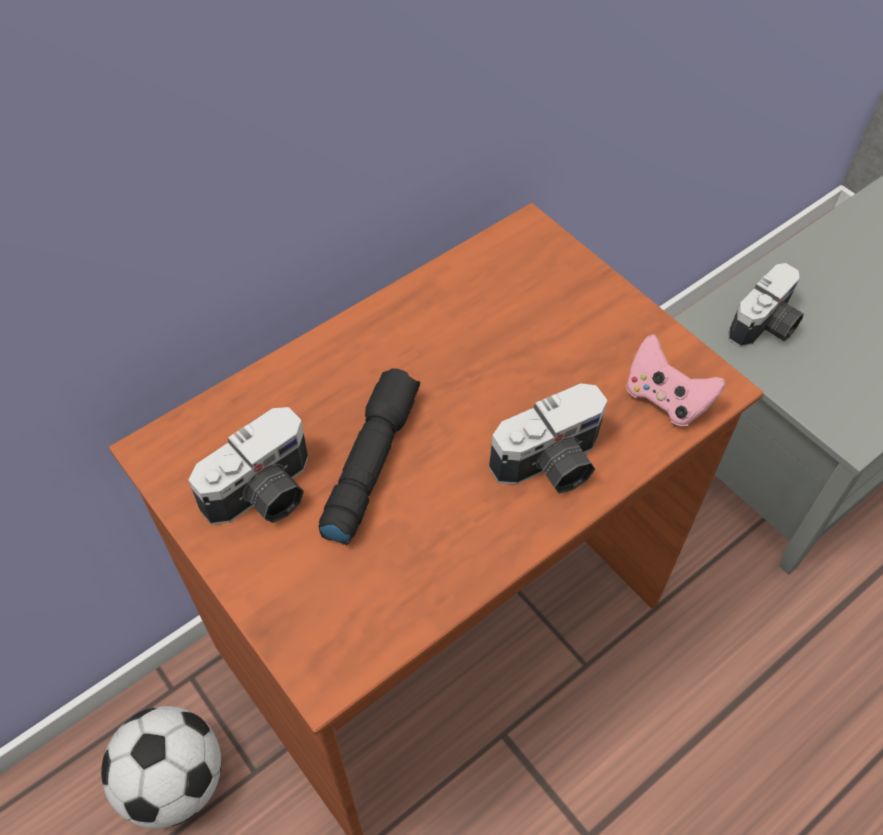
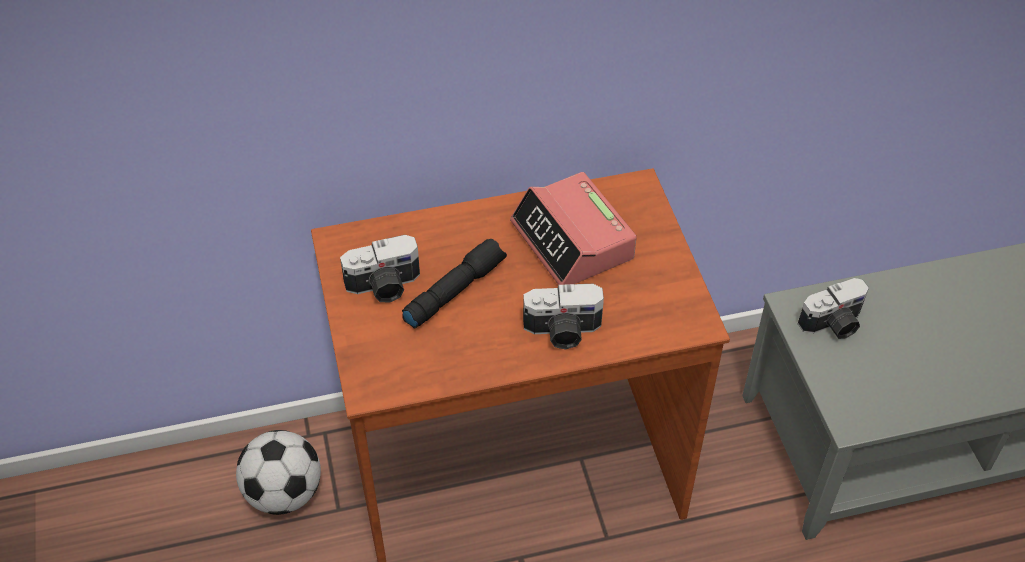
camera: 25 degrees right, 5 degrees down
(490, 332) = (572, 241): none -> alarm clock
(665, 399) = (660, 319): pink game controller -> none

